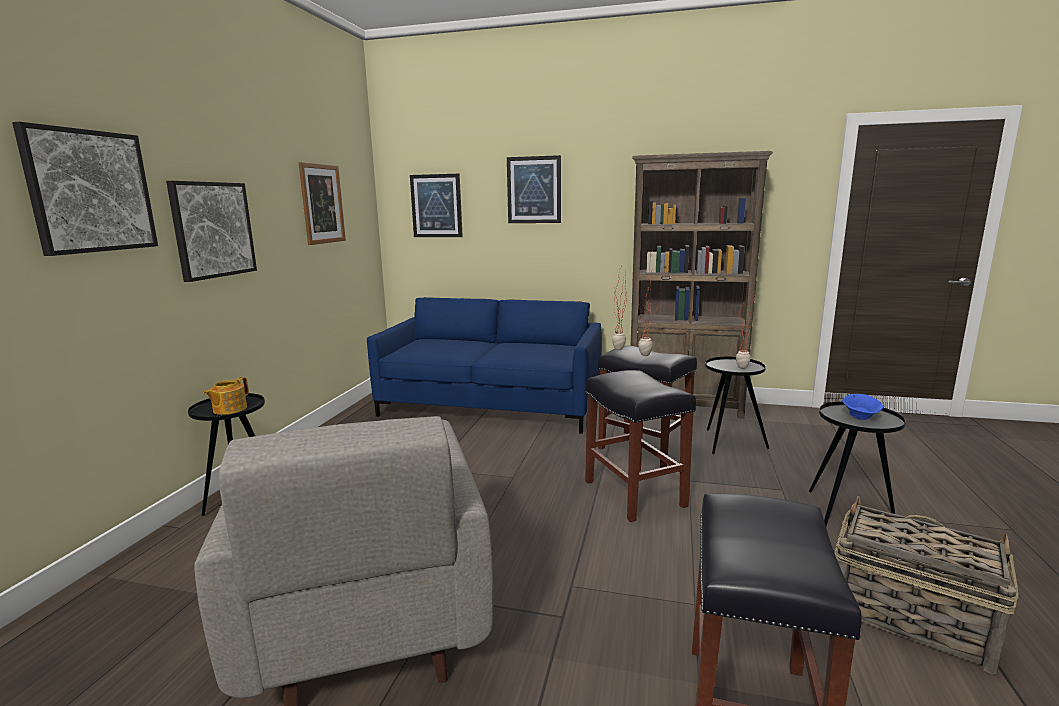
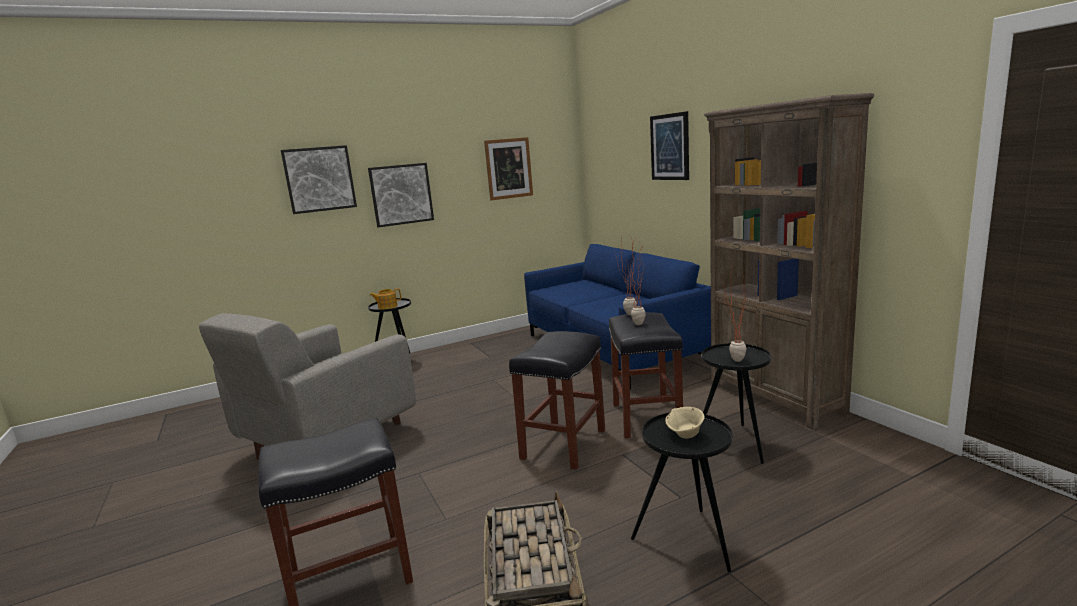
camera: 50 degrees right, 0 degrees up
(436, 206) = (611, 163): picture -> none
(861, 417) = (685, 435): blue bowl -> beige bowl

